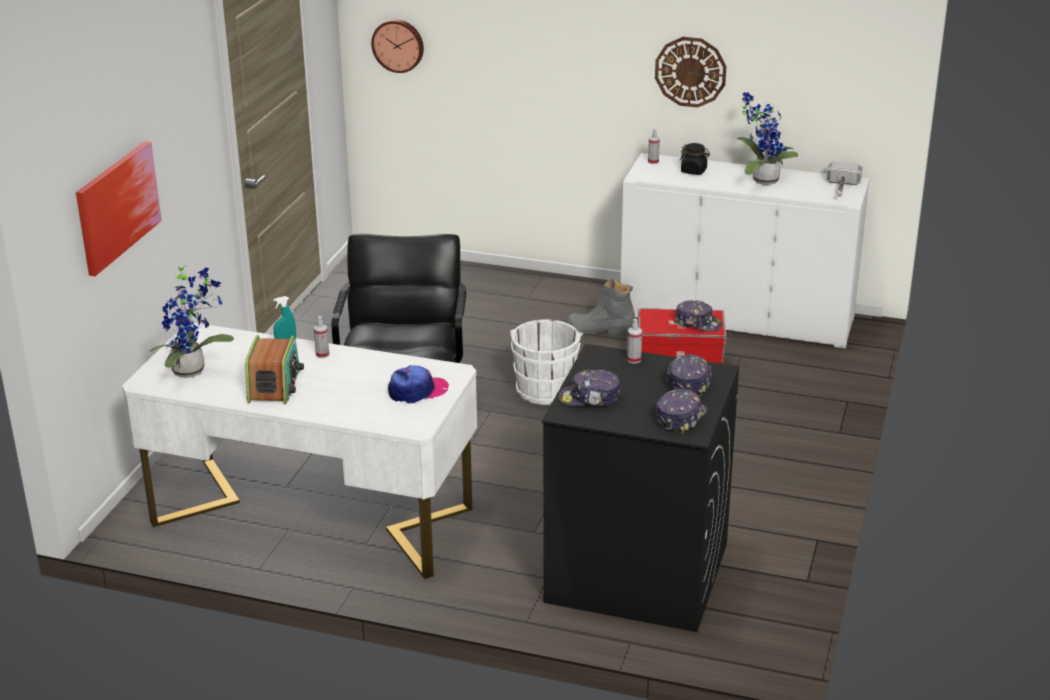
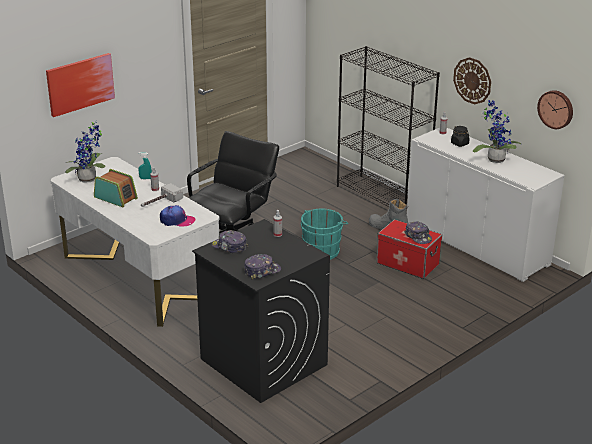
camera: 30 degrees right, 0 degrees up
(274, 386) = (116, 198): radio -> radio turned 90 degrees counterclockwise
(398, 45) = (331, 31): wall clock -> wall clock (556, 109)
(546, 288) = (382, 197): none -> black bookcase
(546, 388) = (323, 250): white bucket -> turquoise bucket
(688, 382) = (290, 254): cap -> none
(841, 189) = (536, 177): hammer -> hammer (160, 202)

